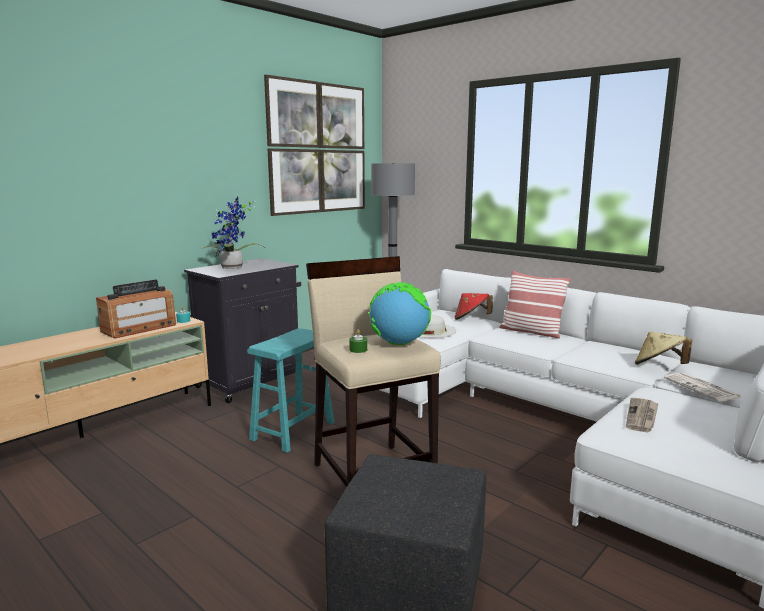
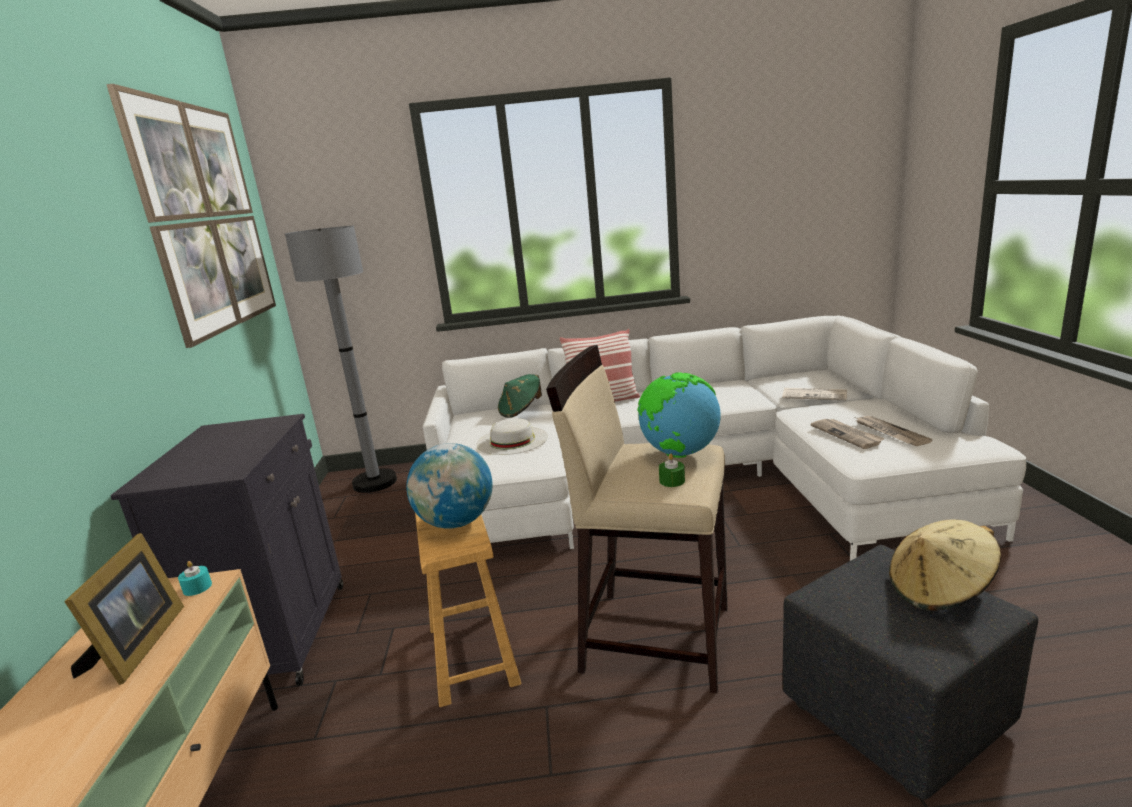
camera: 45 degrees left, 5 degrees up
(139, 328) = (137, 647): radio -> picture frame
(233, 268) = (211, 456): potted plant -> none
(292, 340) = (456, 522): none -> globe
(292, 431) = (472, 655): turquoise stool -> brown stool
(471, 319) = (521, 411): red hat -> green hat
(659, 366) = (755, 390): beige hat -> beige hat (939, 591)
(684, 432) = (889, 432): none -> newspaper

